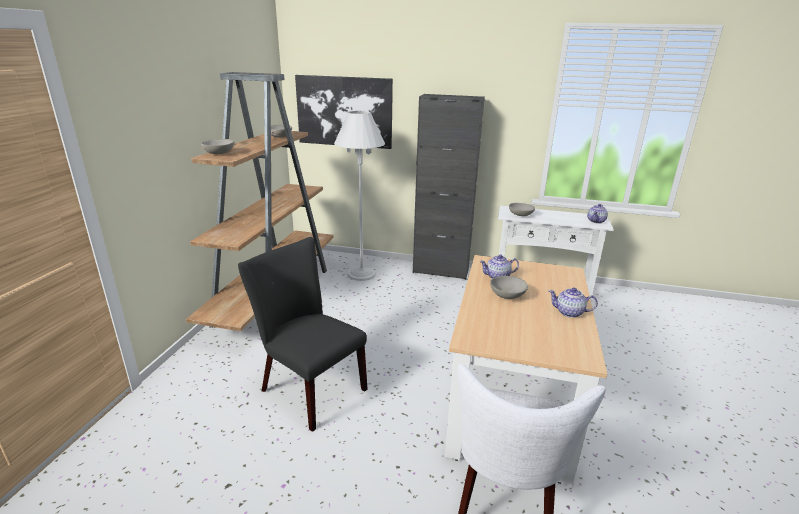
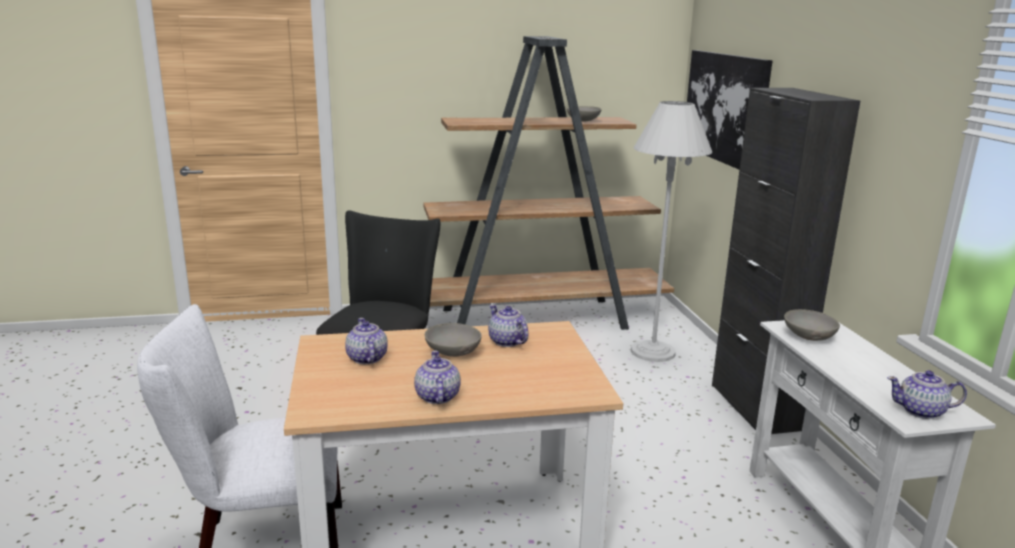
camera: 65 degrees right, 5 degrees down
(219, 153) = (470, 119): grey bowl -> none
(505, 326) = (366, 358): none -> teapot

